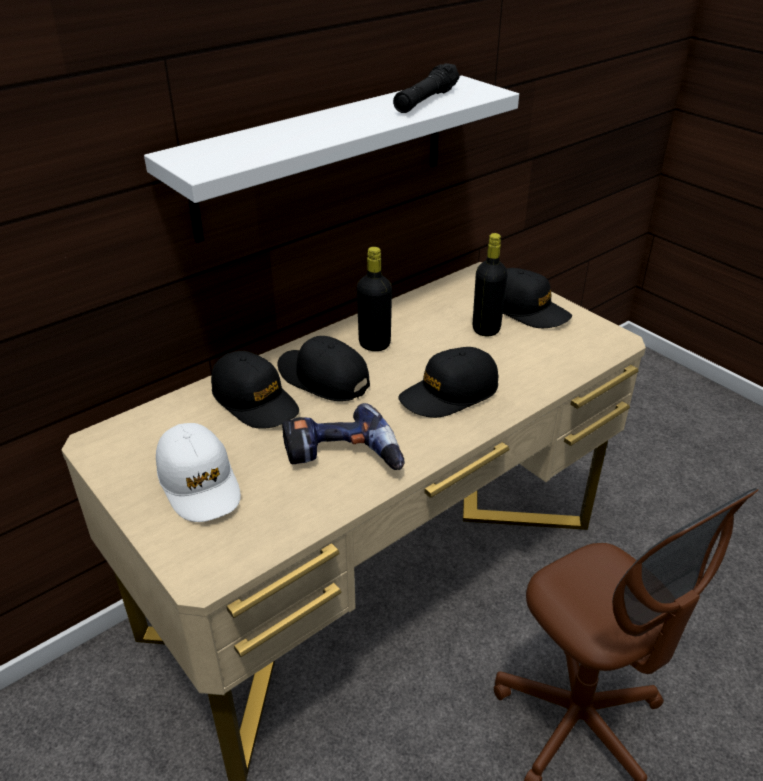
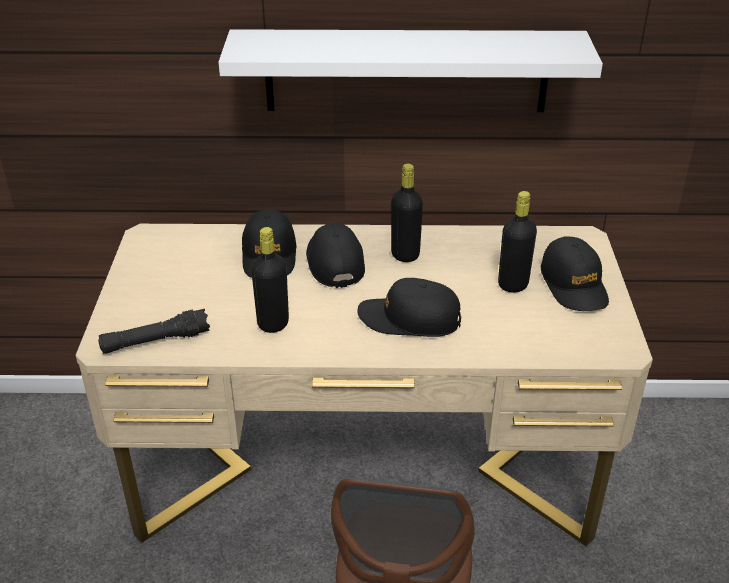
camera: 40 degrees right, 0 degrees up
(199, 483) = (171, 291): white cap -> none
(342, 458) = (273, 323): power drill -> black bottle
(426, 101) = (502, 46): black flashlight -> black flashlight (155, 341)

